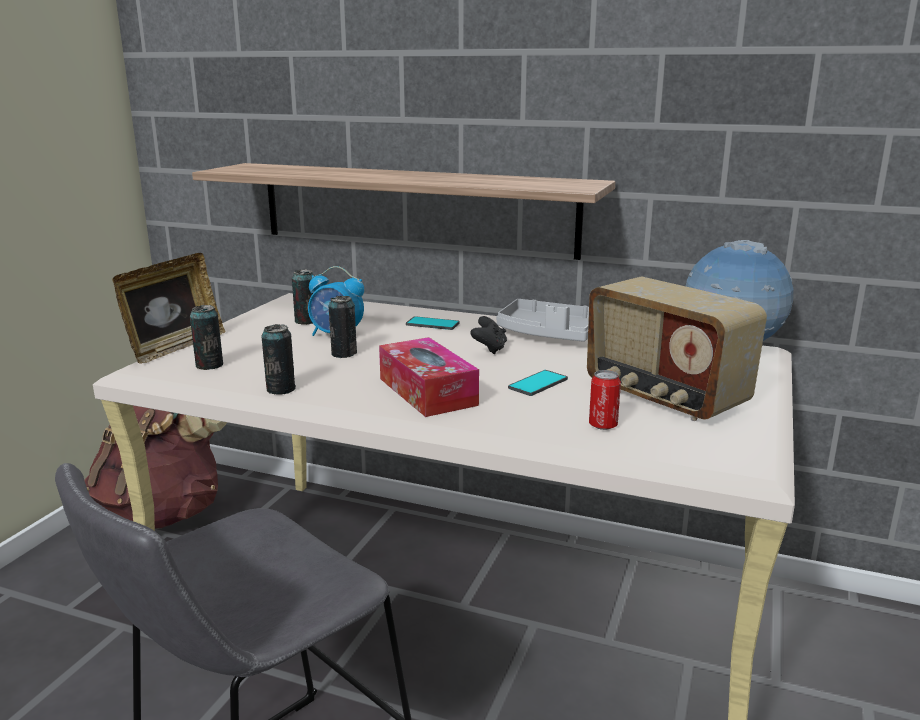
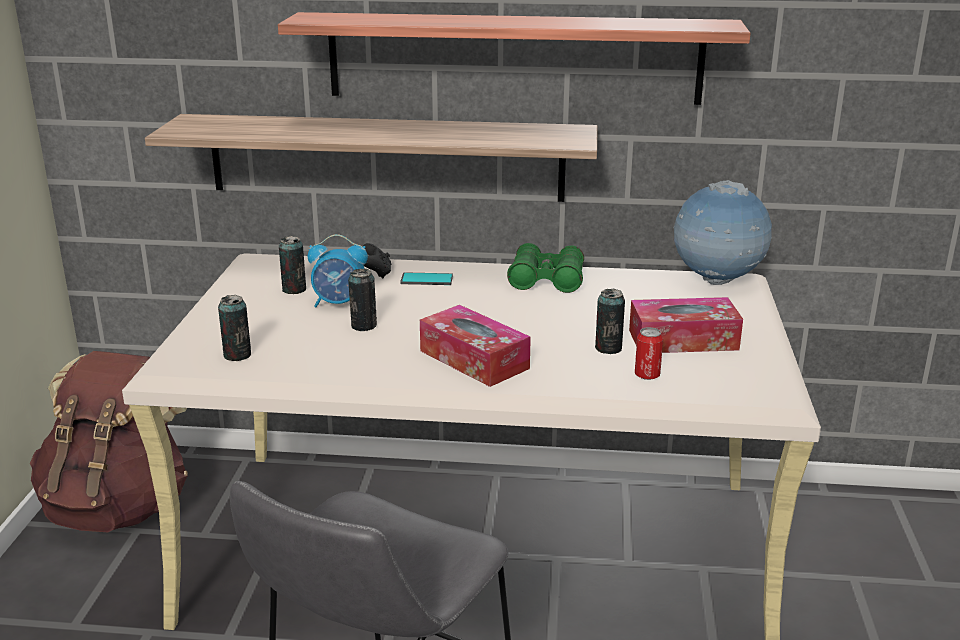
camera: 15 degrees left, 5 degrees up
(174, 347) = (180, 338): picture frame -> none
(281, 389) = (333, 374): can -> can (608, 348)
(489, 349) = (501, 304): black game controller -> black game controller (377, 273)
(534, 110) = (514, 58): none -> shelf
(538, 384) = (568, 339): phone -> none
(549, 334) = (546, 280): grey tray -> green binoculars
(663, 397) = (683, 340): radio -> tissue box

